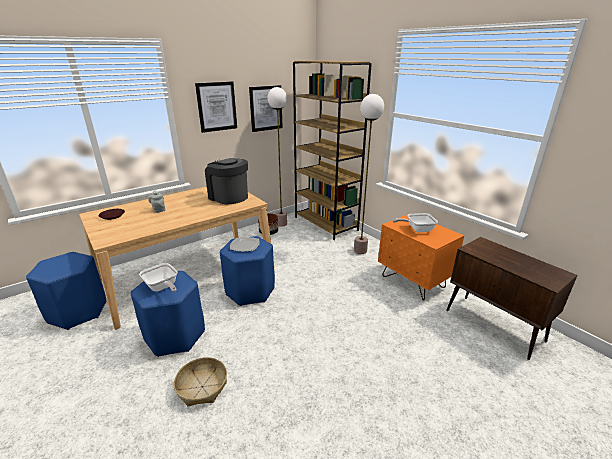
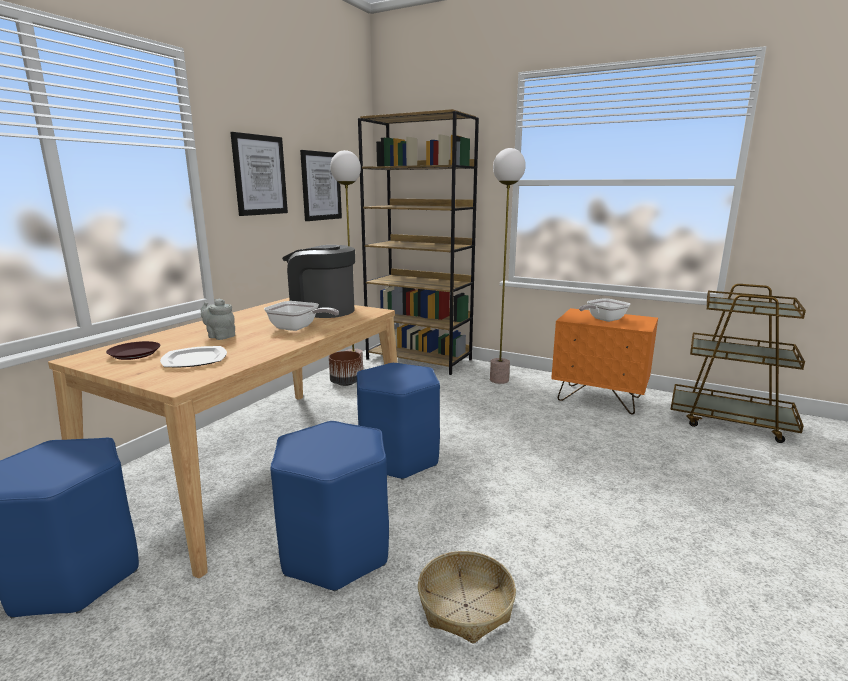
camera: 25 degrees left, 10 degrees down
(162, 287) = (329, 447): frying pan -> frying pan (298, 328)
(245, 245) = (393, 374): plate -> plate (195, 359)
(494, 326) = (730, 421): brown cabinet -> brown cart

